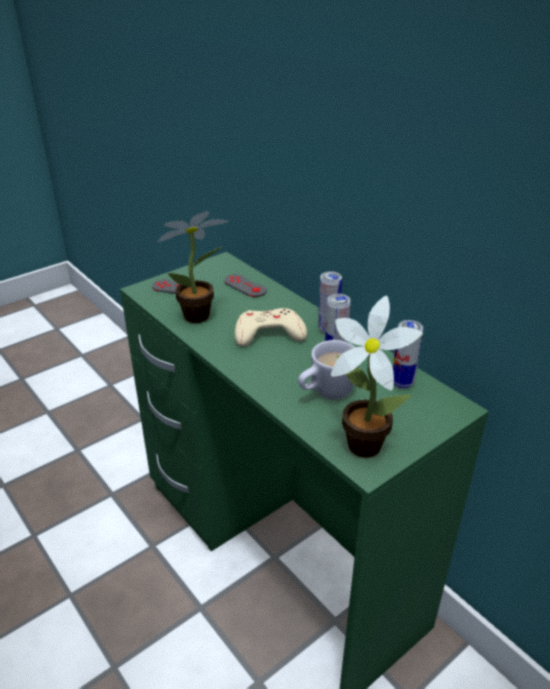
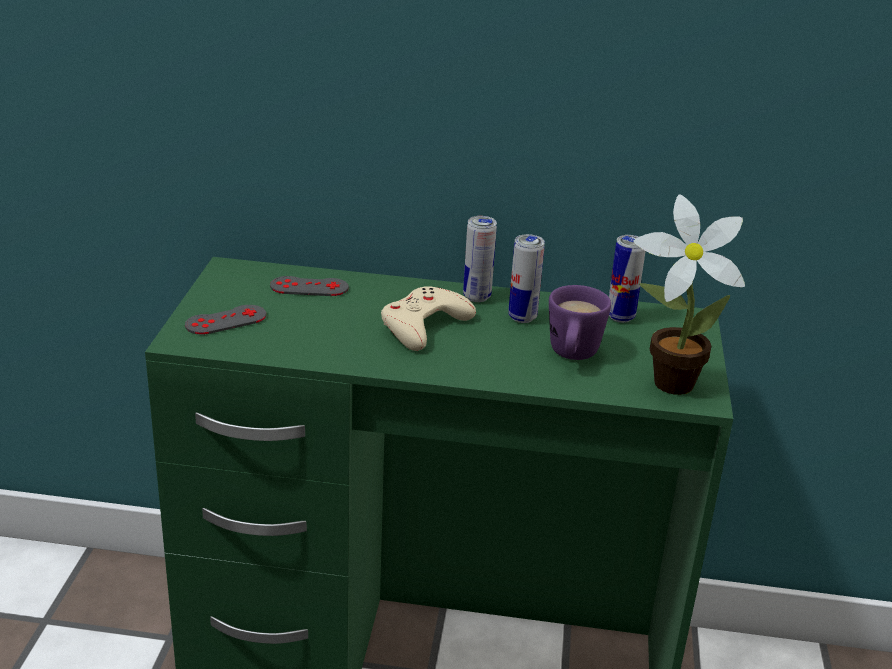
camera: 45 degrees left, 5 degrees down
(201, 316) = (315, 339): potted plant -> none
(325, 393) = (572, 356): white mug -> purple mug

